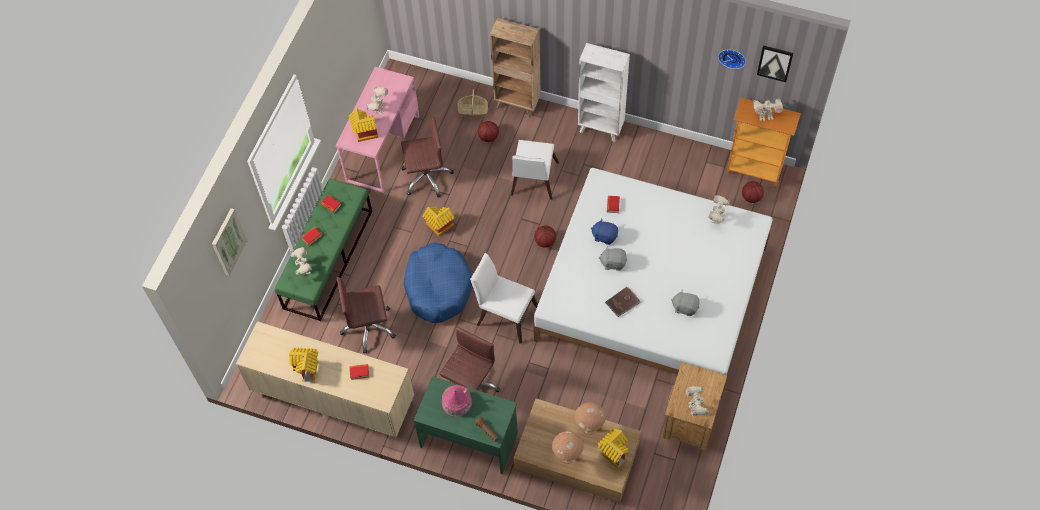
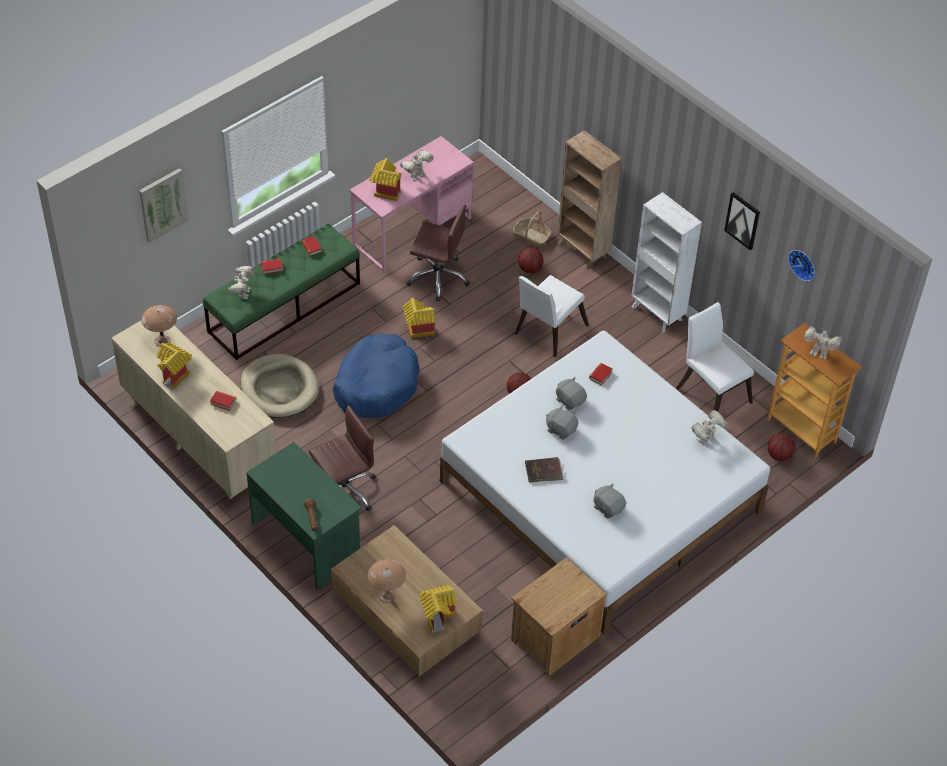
camera: 25 degrees right, 10 degrees down
(368, 328) = (279, 388): brown office chair -> beige dog bed
(456, 402) = (301, 477): toy house -> none
(504, 314) = (427, 442): white chair -> white chair (711, 391)
(589, 428) = (429, 580): brown table lamp -> brown table lamp (163, 341)
(604, 236) = (570, 400): blue plush toy -> grey plush toy
(695, 408) = (548, 608): toy robot -> none
(775, 63) = (844, 286): picture -> picture (743, 220)

